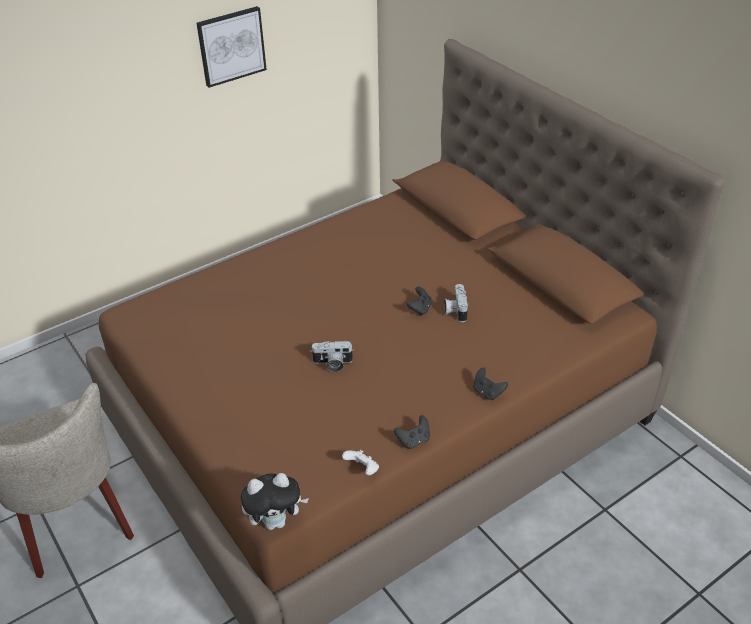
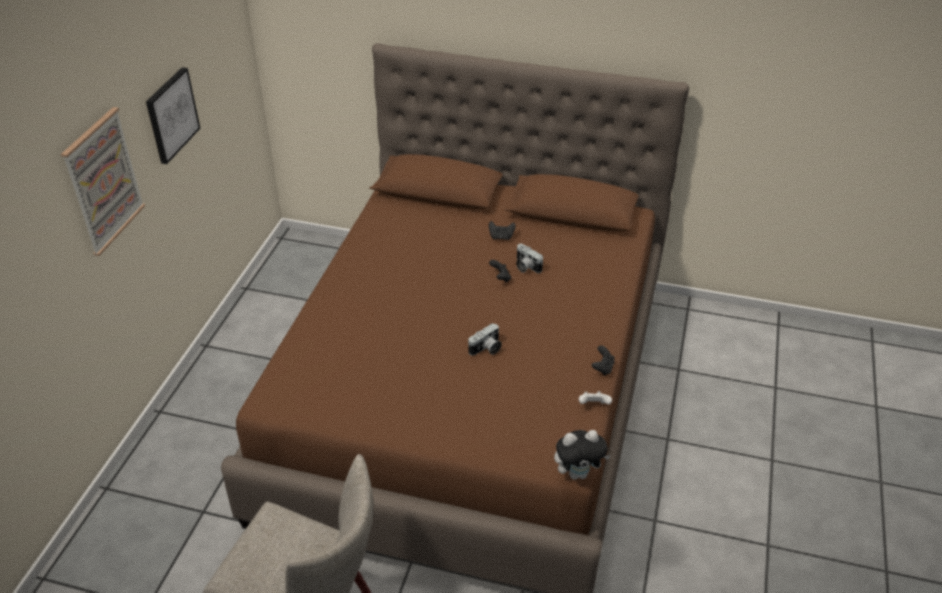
camera: 40 degrees left, 0 degrees up
(121, 76) = (103, 181): none -> picture
(276, 521) = (578, 473): plush toy -> plush toy turned 45 degrees clockwise
(487, 392) = (611, 311): black game controller -> black game controller (501, 237)

